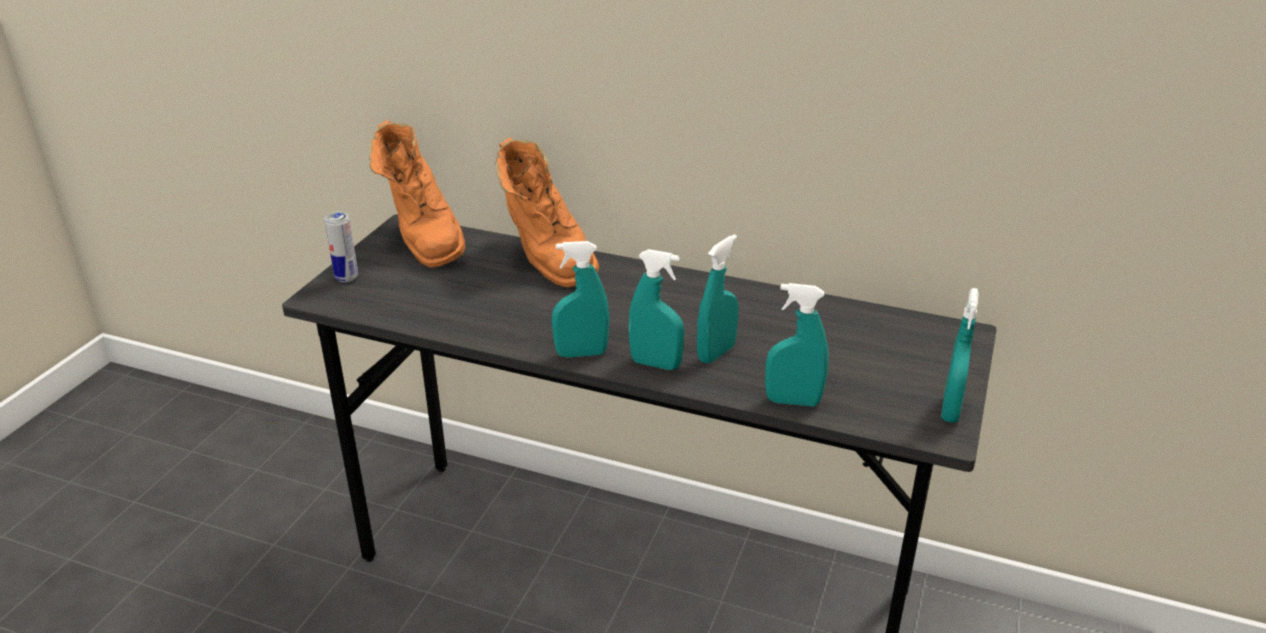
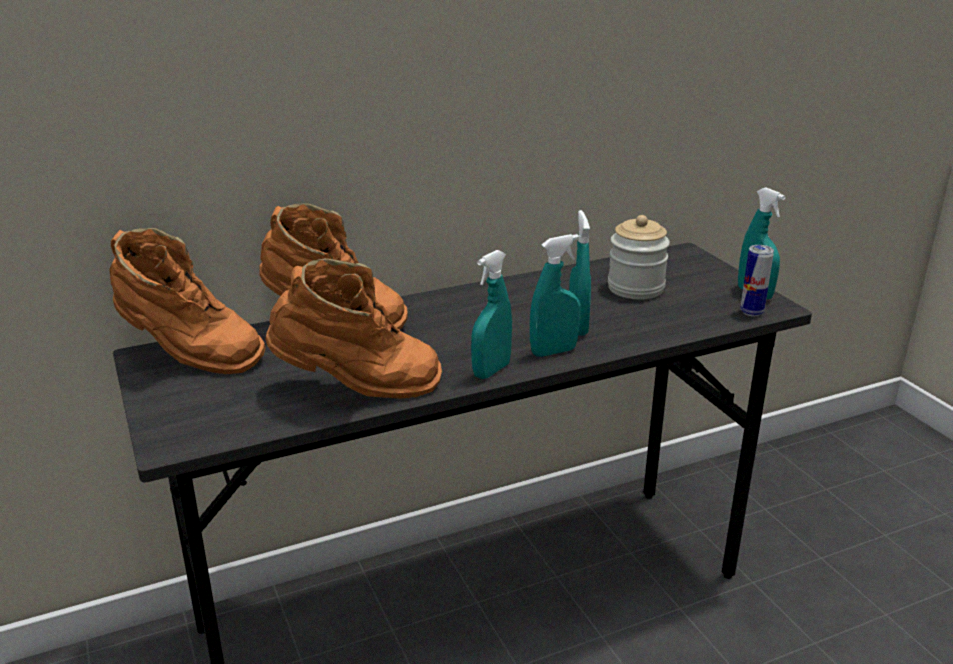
camera: 45 degrees left, 5 degrees down
(346, 277) = (168, 417): can -> can (751, 312)
(473, 318) = (357, 390): none -> orange boot
(793, 401) = (674, 330): turquoise spray bottle -> none
(838, 345) = (635, 288): none -> jar

